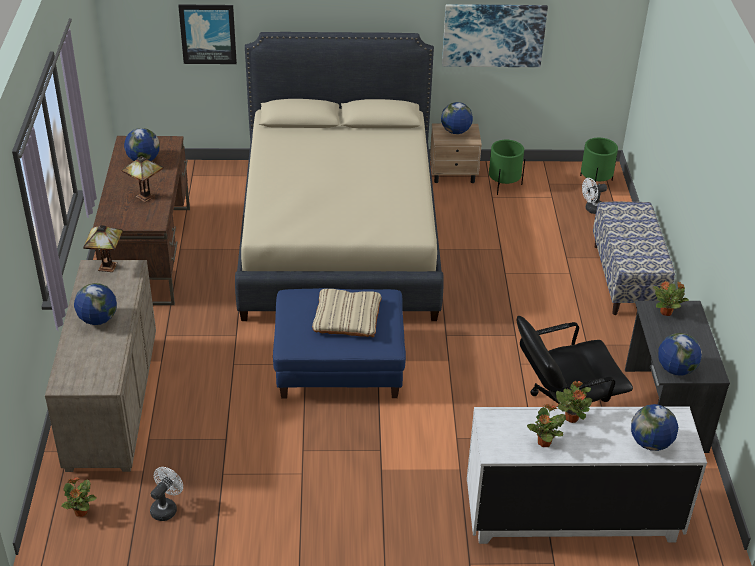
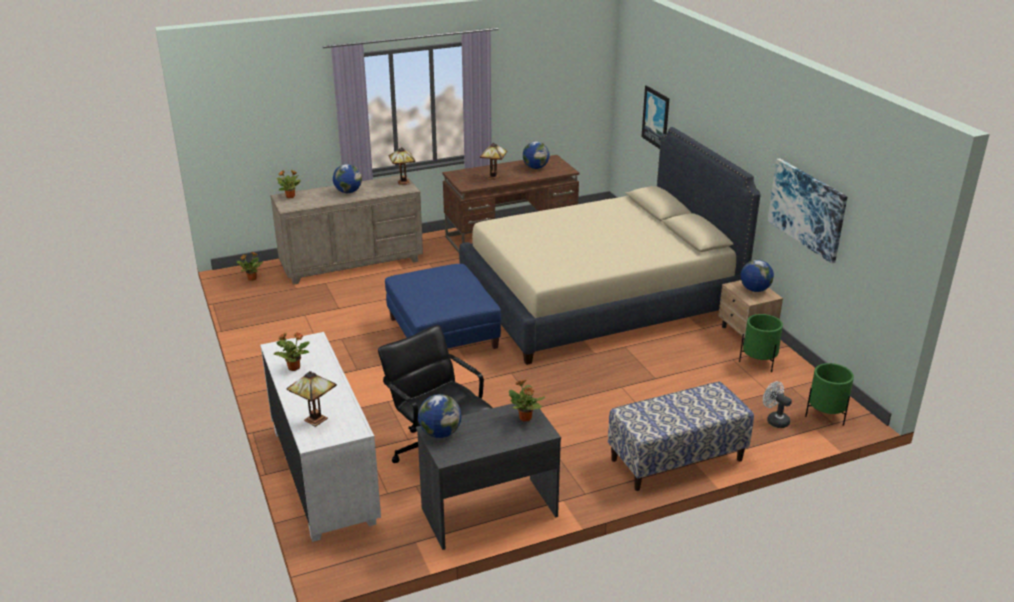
camera: 70 degrees right, 10 degrees down
(166, 508) = (266, 303): white fan -> none
(347, 317) = (443, 291): beige pillow -> none
(571, 418) = (330, 376): potted plant -> potted plant (291, 196)
(650, 443) = (314, 419): globe -> table lamp

